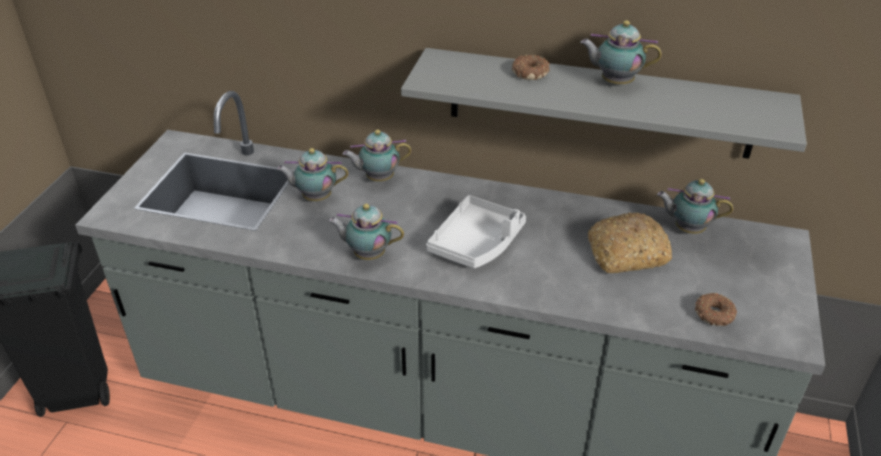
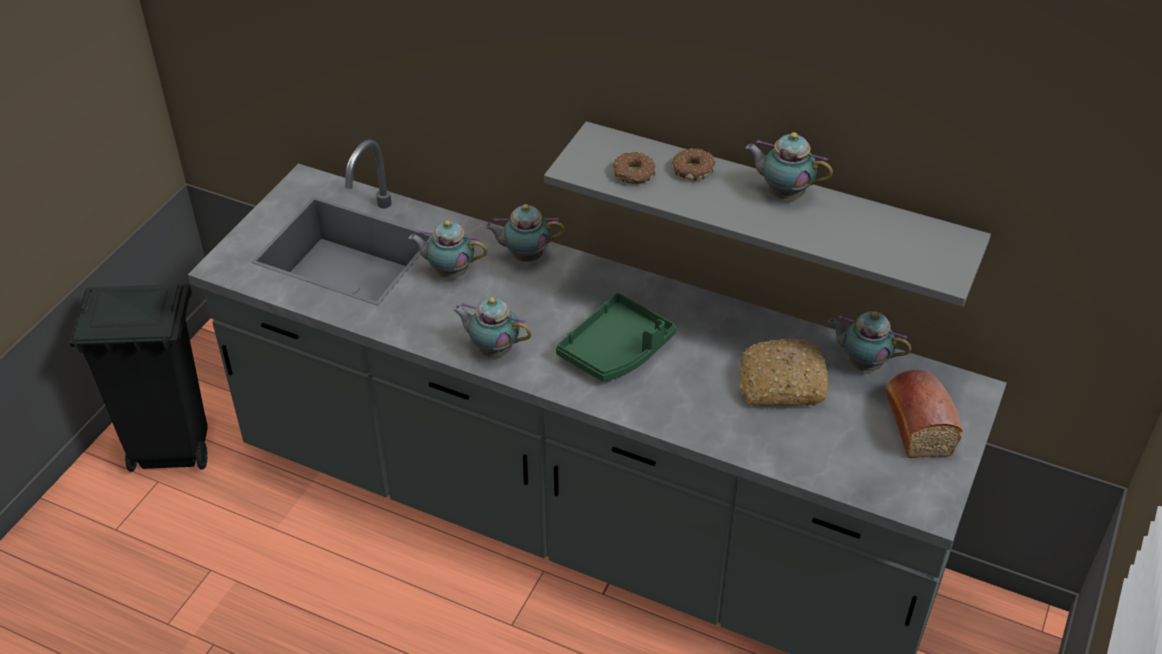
camera: 10 degrees right, 5 degrees up
(477, 243) = (616, 350): grey tray -> green tray
(714, 315) = (853, 469): donut -> donut (633, 174)
(751, 270) = (916, 422): none -> bread

